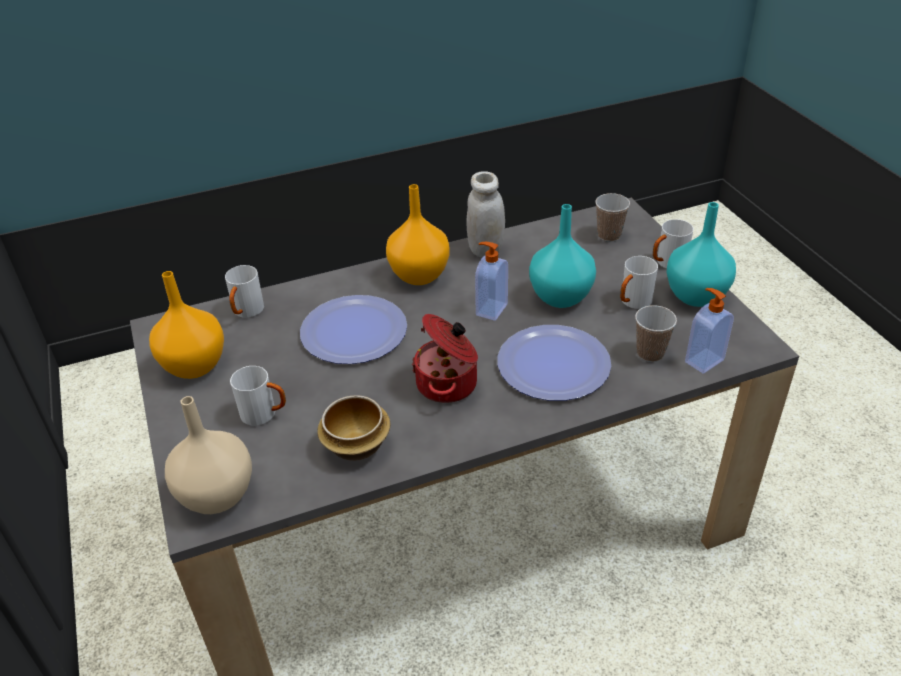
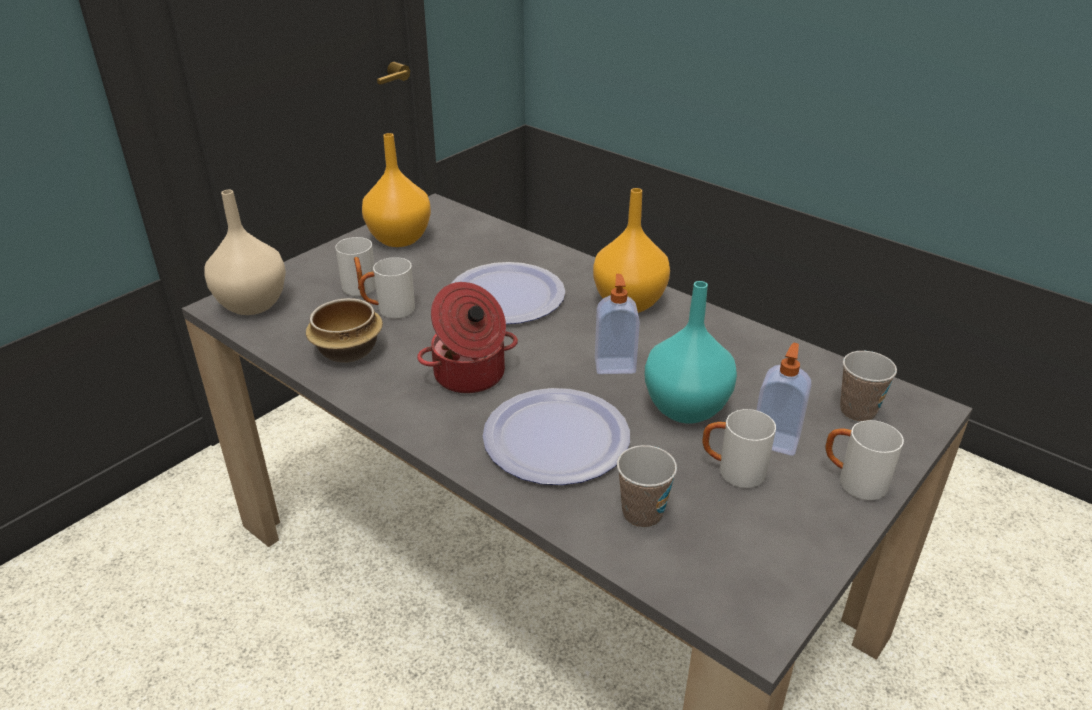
camera: 60 degrees right, 5 degrees down
(246, 313) = (486, 235): white mug -> white mug (389, 311)
(485, 250) = (719, 329): white jar -> none
(695, 295) = (809, 527): turquoise vase -> none
(703, 360) = (669, 570): soap dispenser -> soap dispenser (775, 440)

